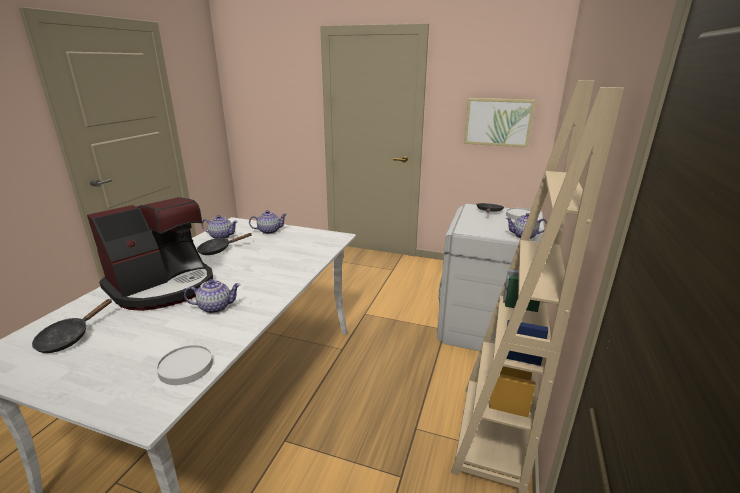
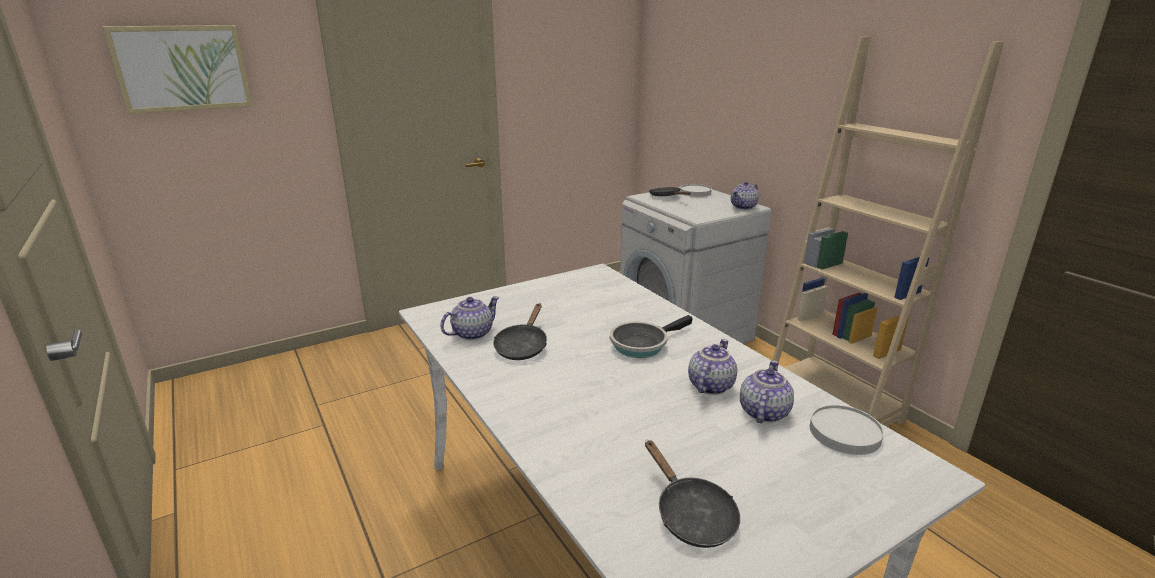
camera: 50 degrees left, 0 degrees up
(163, 286) = (600, 410): coffee machine -> none
(252, 275) = (642, 344): none -> frying pan
(269, 231) = (509, 300): teapot -> teapot (763, 412)
(498, 122) = (584, 93): picture -> picture (182, 68)

